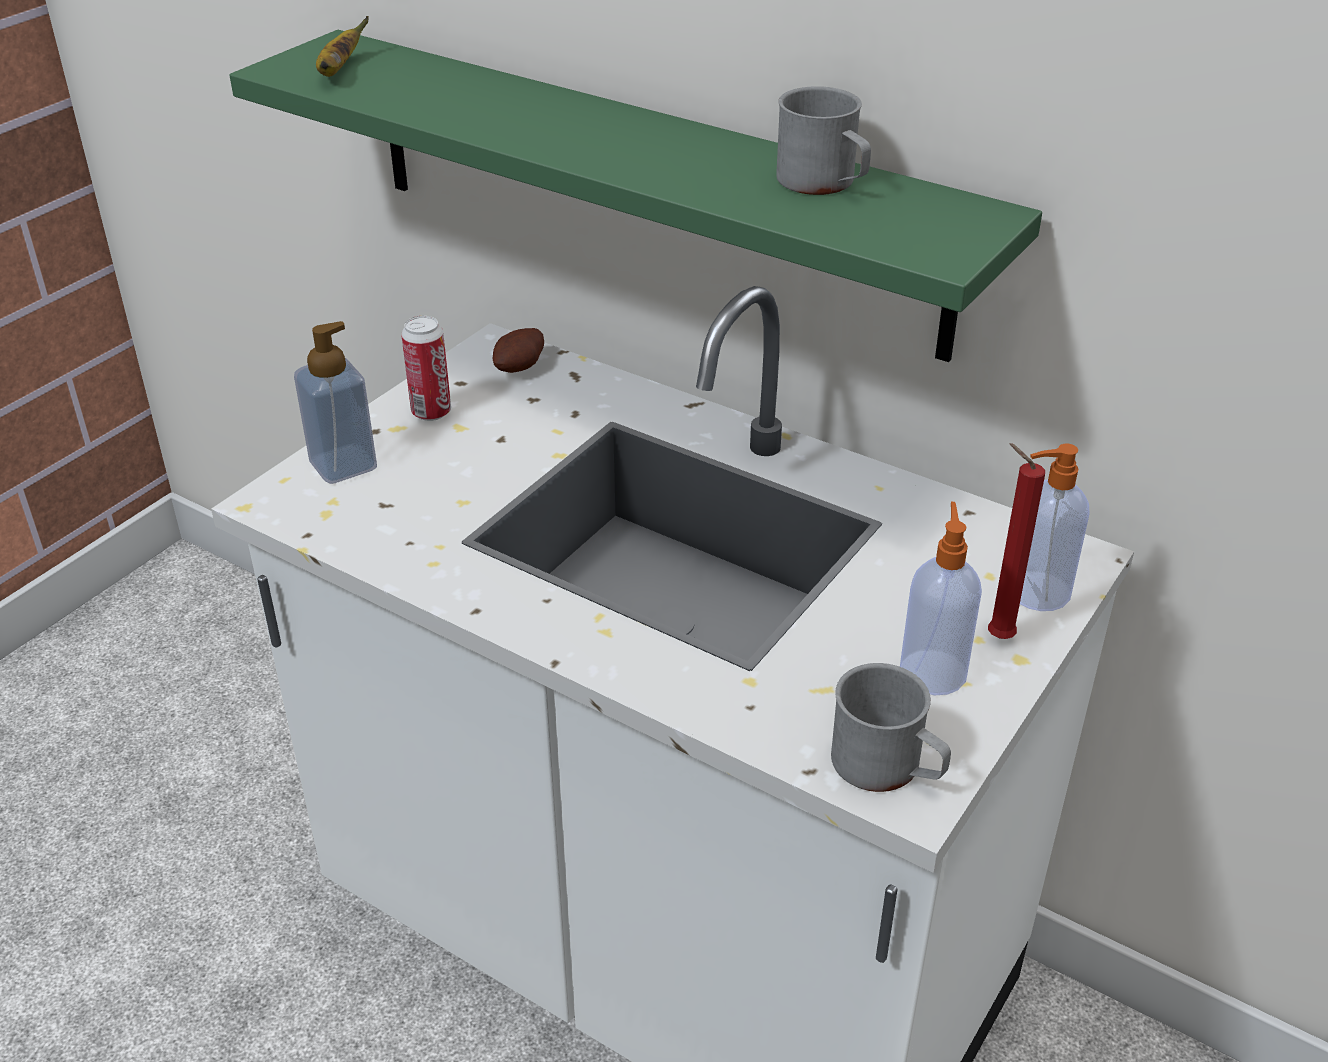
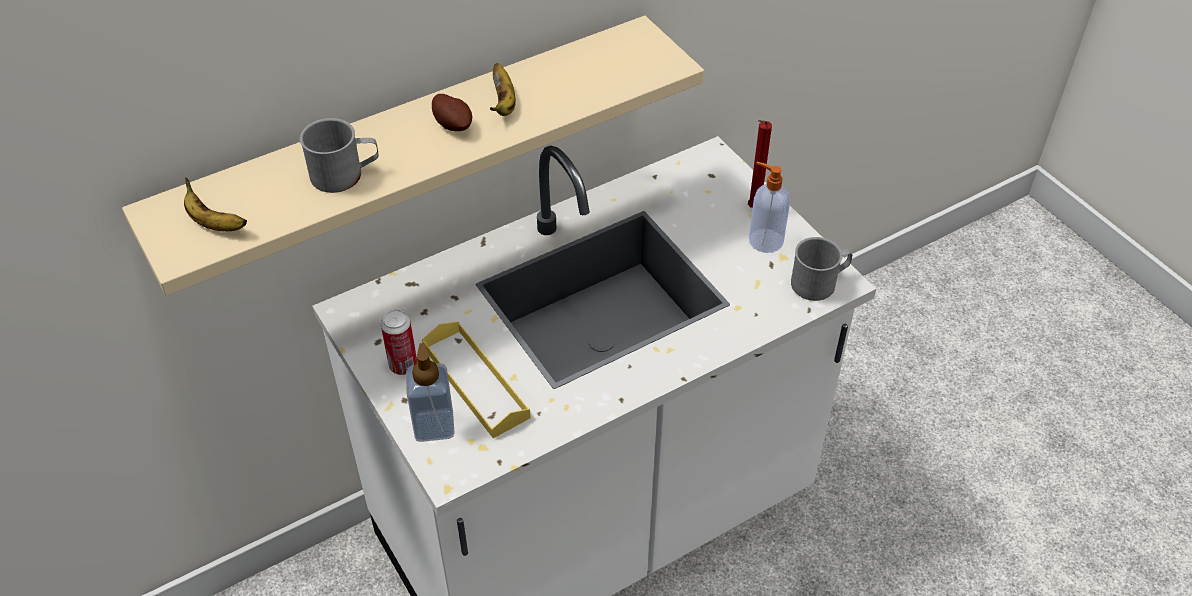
camera: 65 degrees left, 10 degrees up
(435, 474) = (475, 382): none -> yellow tray
(521, 368) = (383, 306): potato -> potato (453, 124)
(647, 189) = (411, 148): green shelf -> beige shelf
(709, 162) = (503, 103): none -> banana
(824, 183) = (564, 72): grey mug -> grey mug (345, 174)
(1036, 592) = (729, 181): soap dispenser -> none

